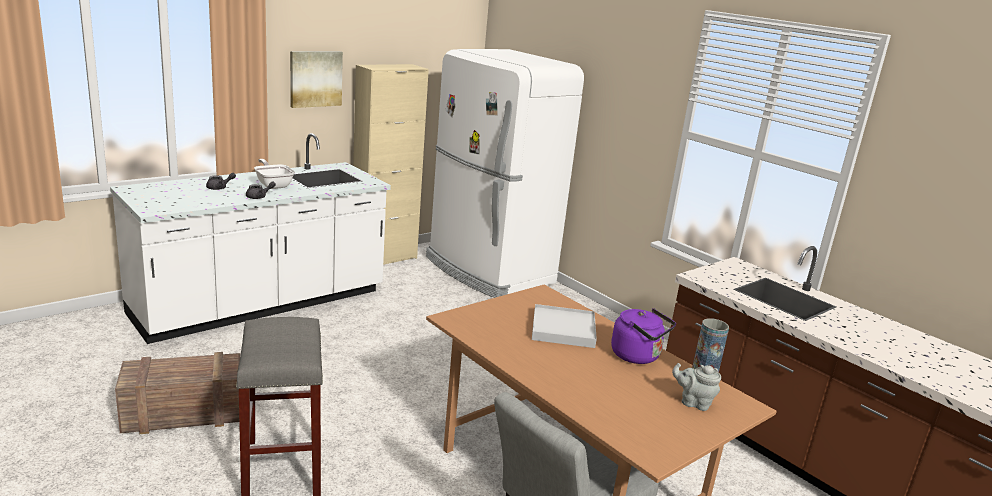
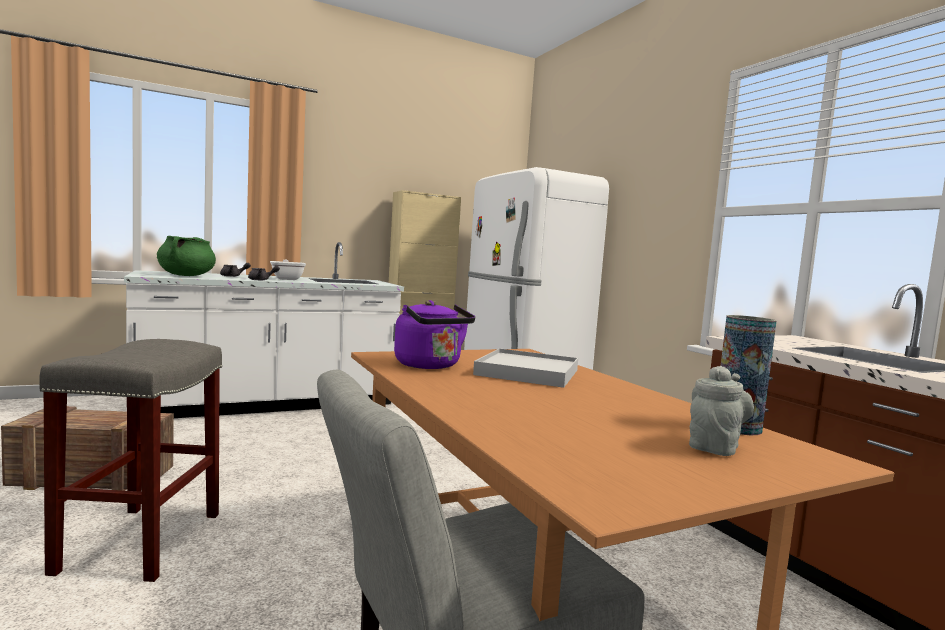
camera: 15 degrees right, 15 degrees down
(182, 199) = (186, 275): none -> green cooking pot
(315, 78) = (353, 201): picture -> none
(638, 356) = (630, 399): purple kettle -> purple kettle (430, 366)
(693, 402) = (715, 446): grey teapot -> grey teapot turned 90 degrees clockwise

